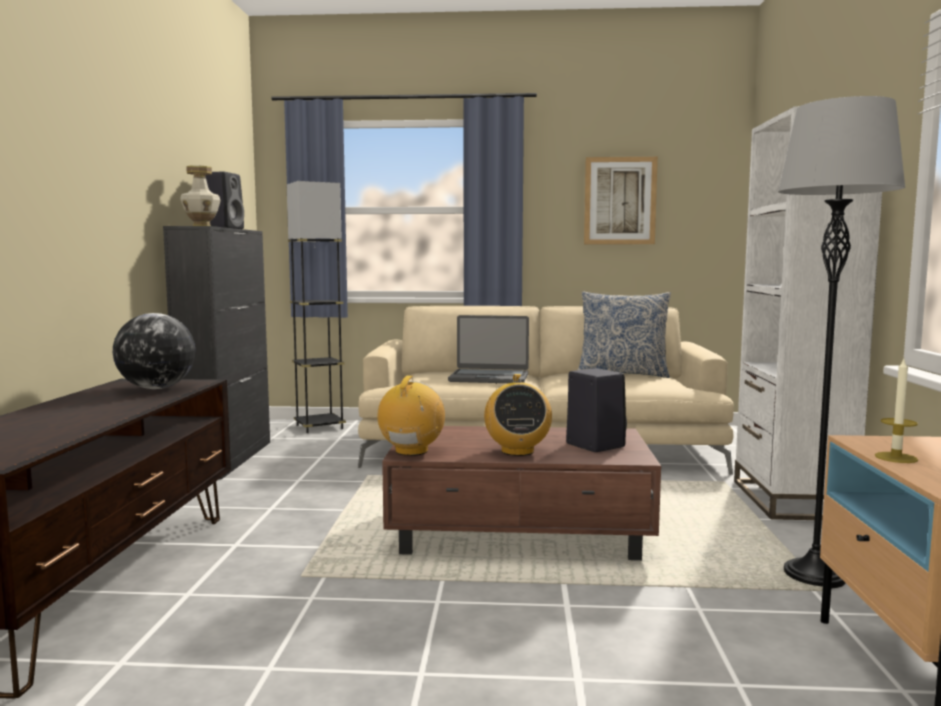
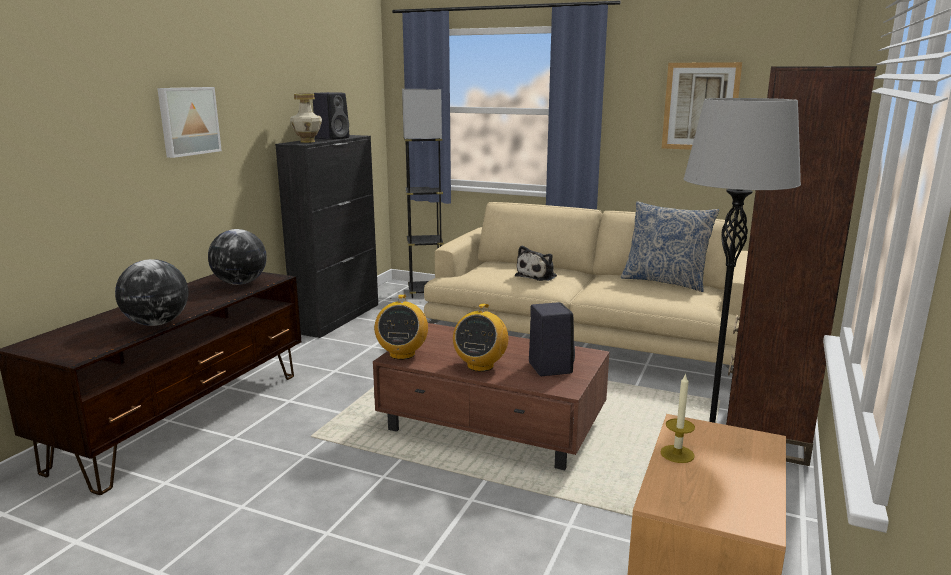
camera: 20 degrees right, 10 degrees up
(75, 173) = (188, 121): none -> picture
(84, 425) = (157, 323): none -> globe
(411, 451) = (402, 354): radio -> radio turned 150 degrees clockwise
(489, 378) = (538, 276): laptop -> plush toy
(791, 499) = (766, 430): white bookcase -> brown bookcase

